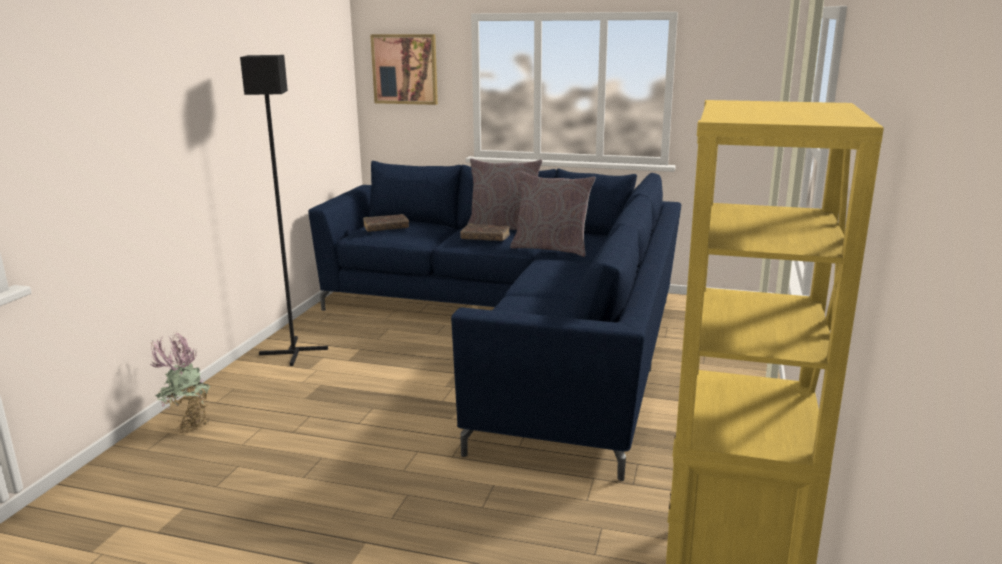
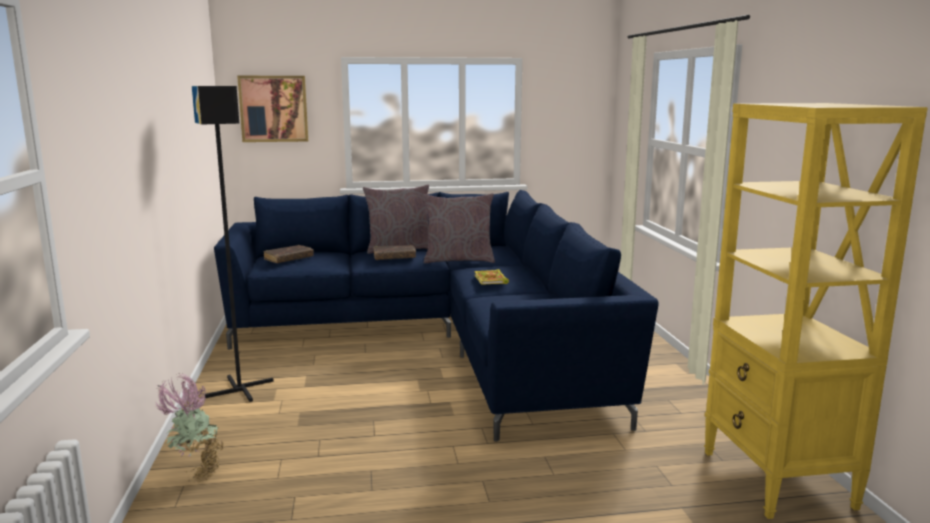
camera: 25 degrees left, 5 degrees down
(546, 278) = (491, 280): none -> book

